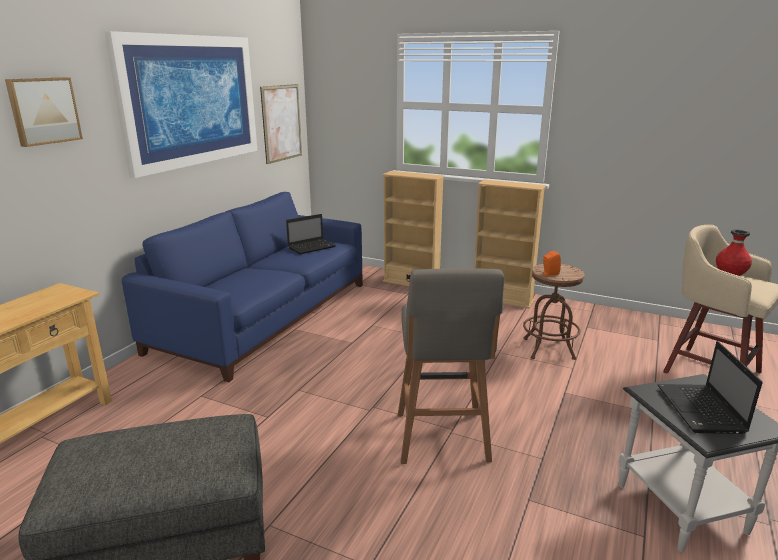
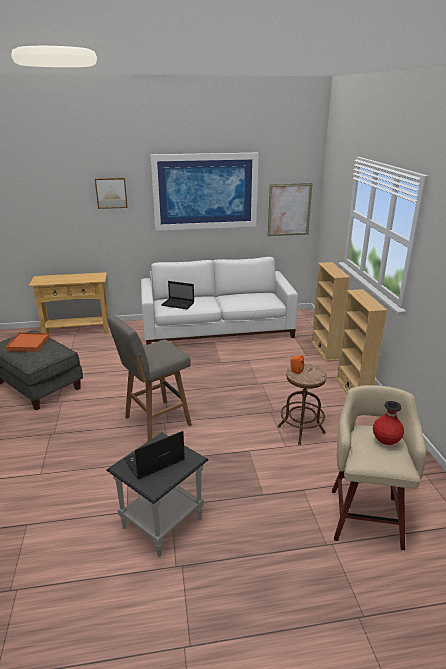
camera: 55 degrees right, 5 degrees up
(138, 454) = (28, 344): none -> orange tray
(266, 316) = (217, 329): blue sofa -> white sofa
(312, 247) = (257, 298): laptop -> laptop (178, 304)

